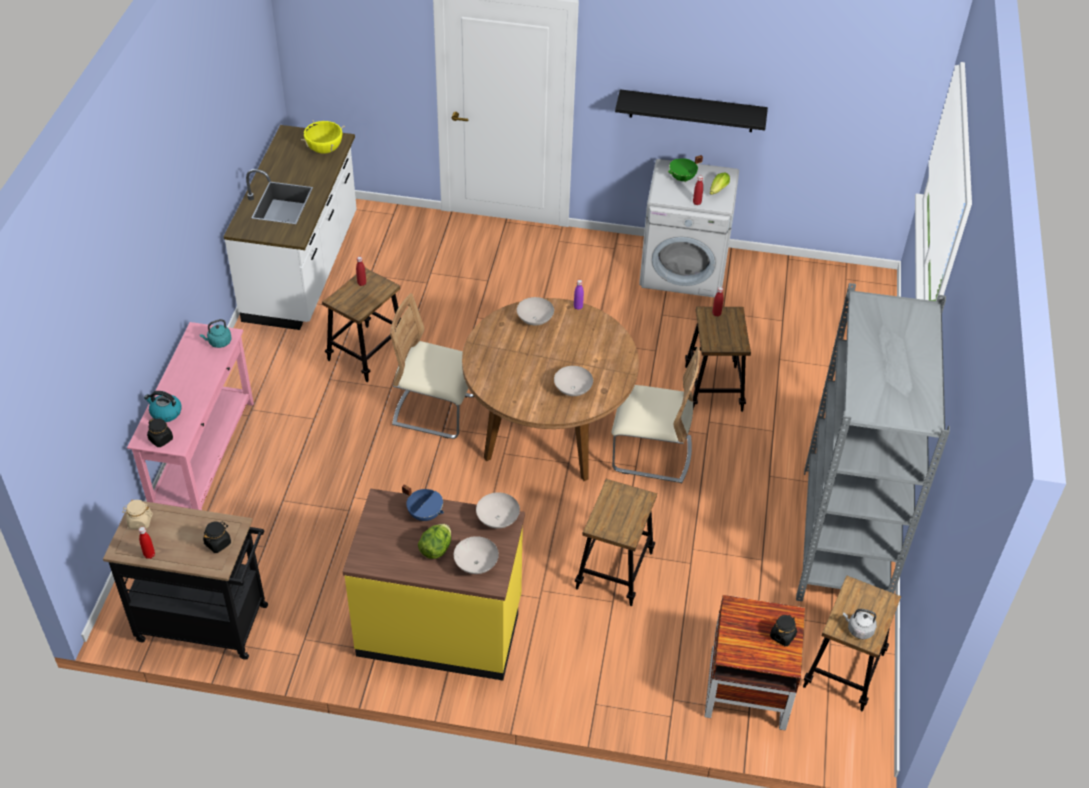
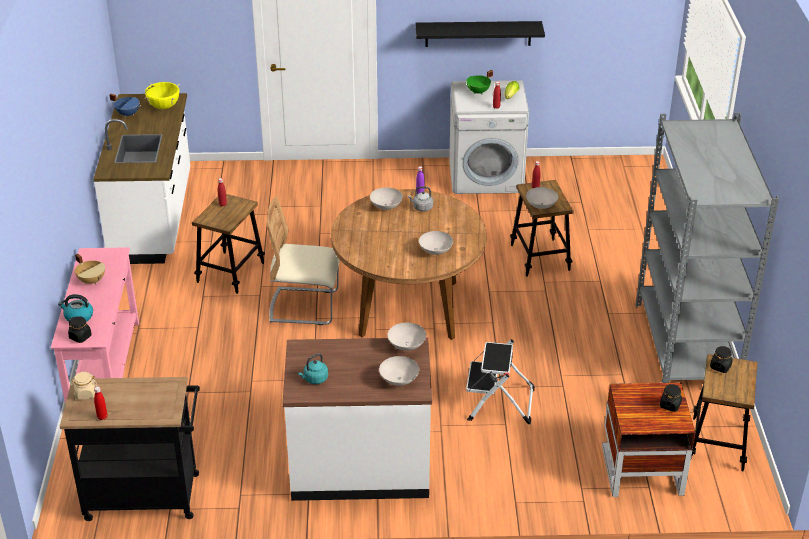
camera: 10 degrees left, 10 degrees down
(192, 367) = (92, 280): none -> beige cooking pot
(218, 342) = (110, 259): turquoise kettle -> turquoise kettle (314, 379)
(218, 543) = (162, 399): black jar -> black jar (720, 366)
(425, 513) = (342, 350): blue cooking pot -> blue cooking pot (128, 114)
(436, 549) = (360, 375): lettuce -> none
(440, 627) = (360, 467): yellow counter -> white counter
(614, 571) = (499, 401): stool -> step ladder
(651, 454) = (503, 312): beige chair -> none
(715, 340) = (541, 205): none -> white bowl
(858, 630) = (731, 390): grey kettle -> grey kettle (421, 208)

